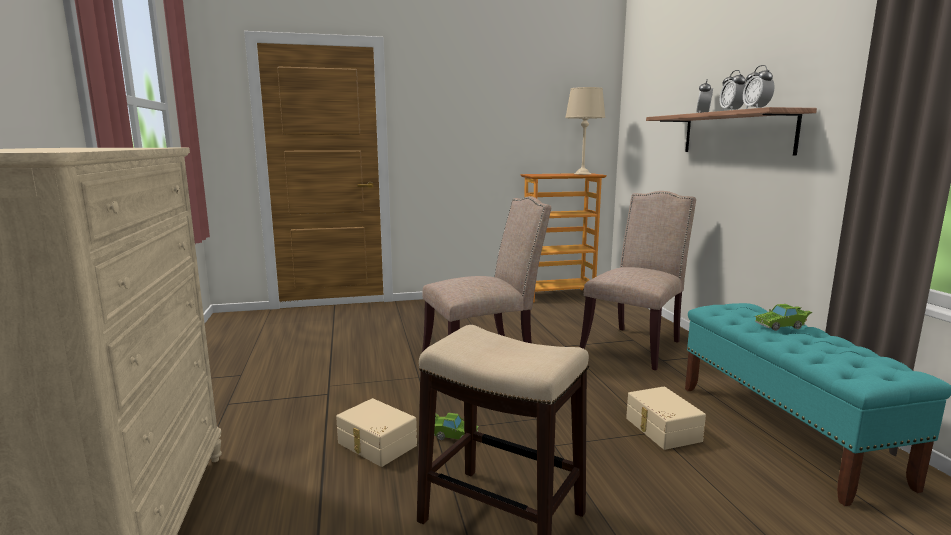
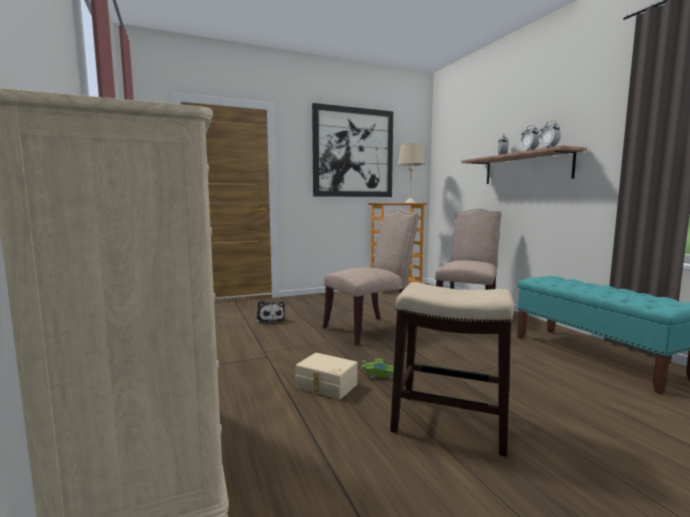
camera: 10 degrees left, 5 degrees down
(362, 337) = (270, 319): none -> plush toy
(499, 103) = (353, 153): none -> picture
(661, 429) = (519, 361): beige storage box -> none
(782, 326) = (587, 285): green toy car -> none

